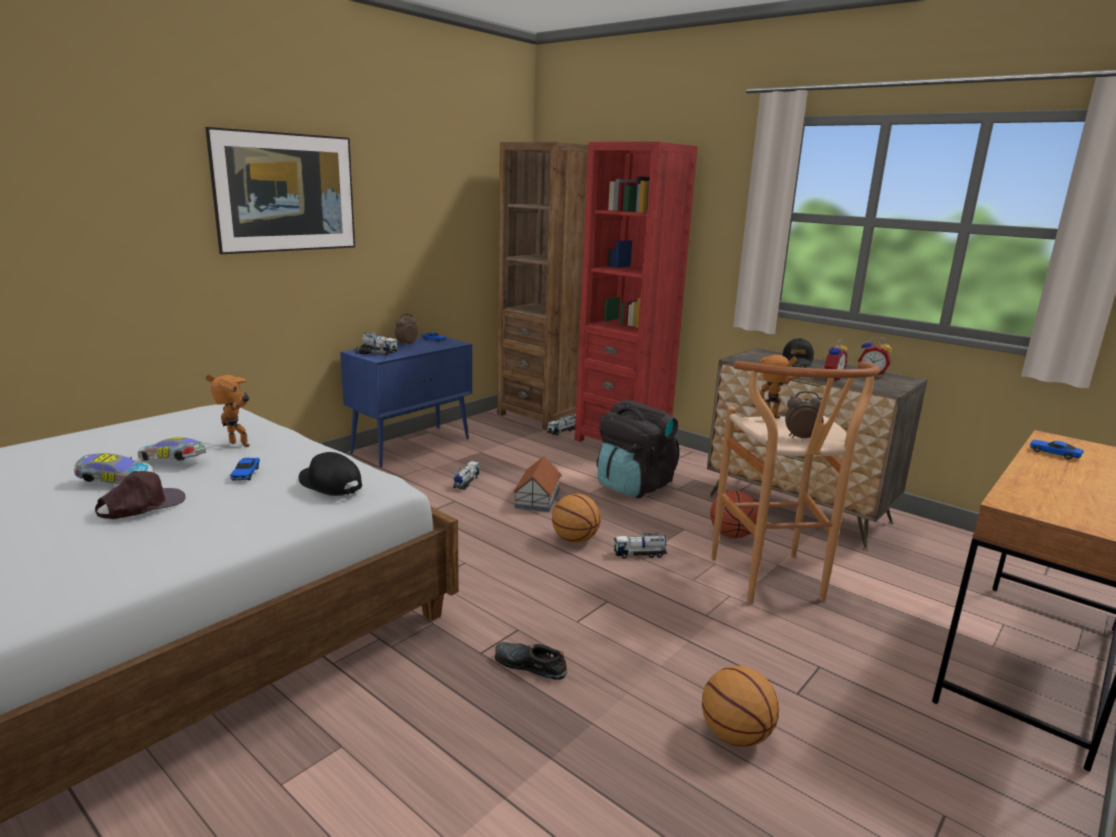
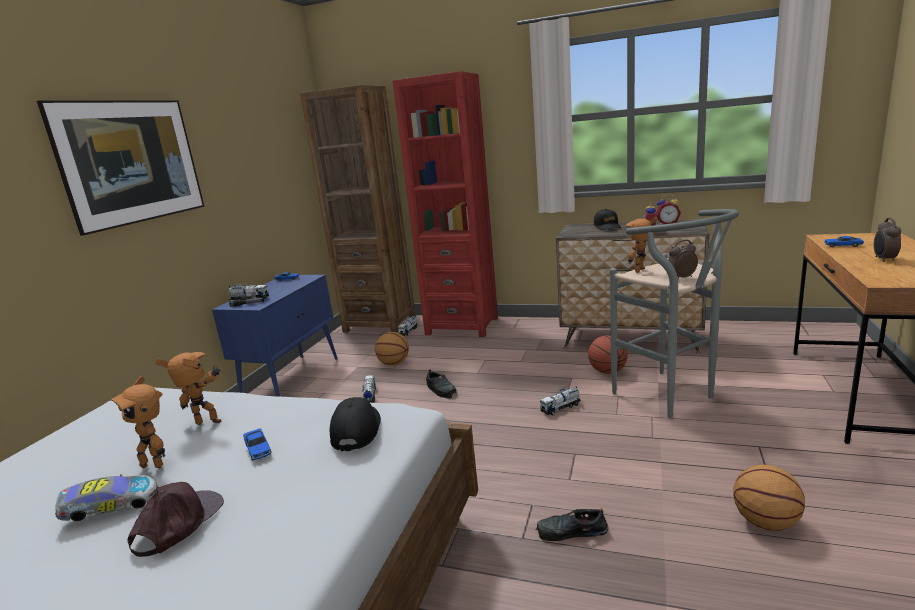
camera: 20 degrees left, 0 degrees up
(174, 462) = (154, 463): toy car -> toy robot
(329, 484) = (356, 430): black cap -> black cap turned 75 degrees clockwise
(406, 345) = (268, 289): alarm clock -> alarm clock (883, 259)
(538, 498) = (441, 389): toy house -> black shoe
(574, 540) = (502, 413): basketball -> basketball (393, 364)
(634, 486) = (504, 357): black backpack -> none
(773, 584) = (670, 398): brown stool -> grey stool

